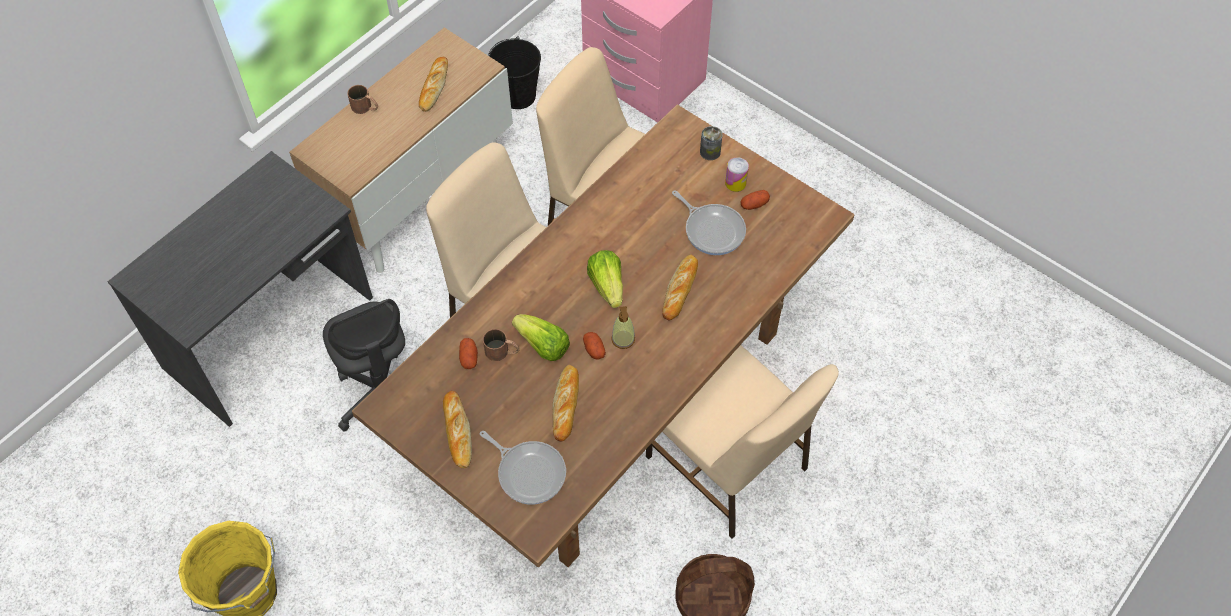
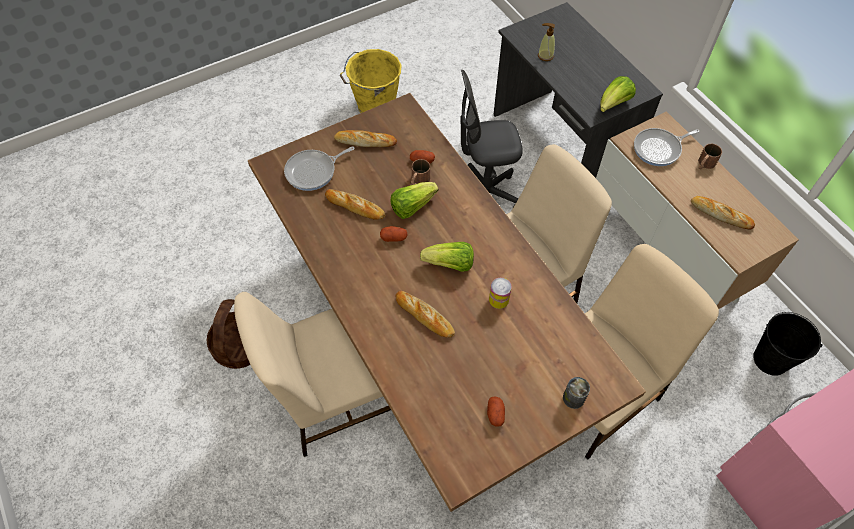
camera: 110 degrees right, 0 degrees up
(304, 193) = (613, 104): none -> lettuce
(623, 339) = (394, 259): soap dispenser -> soap dispenser (545, 56)
(712, 230) = (478, 365): frying pan -> frying pan (659, 149)
(735, 183) = (527, 407): can -> can (498, 299)

